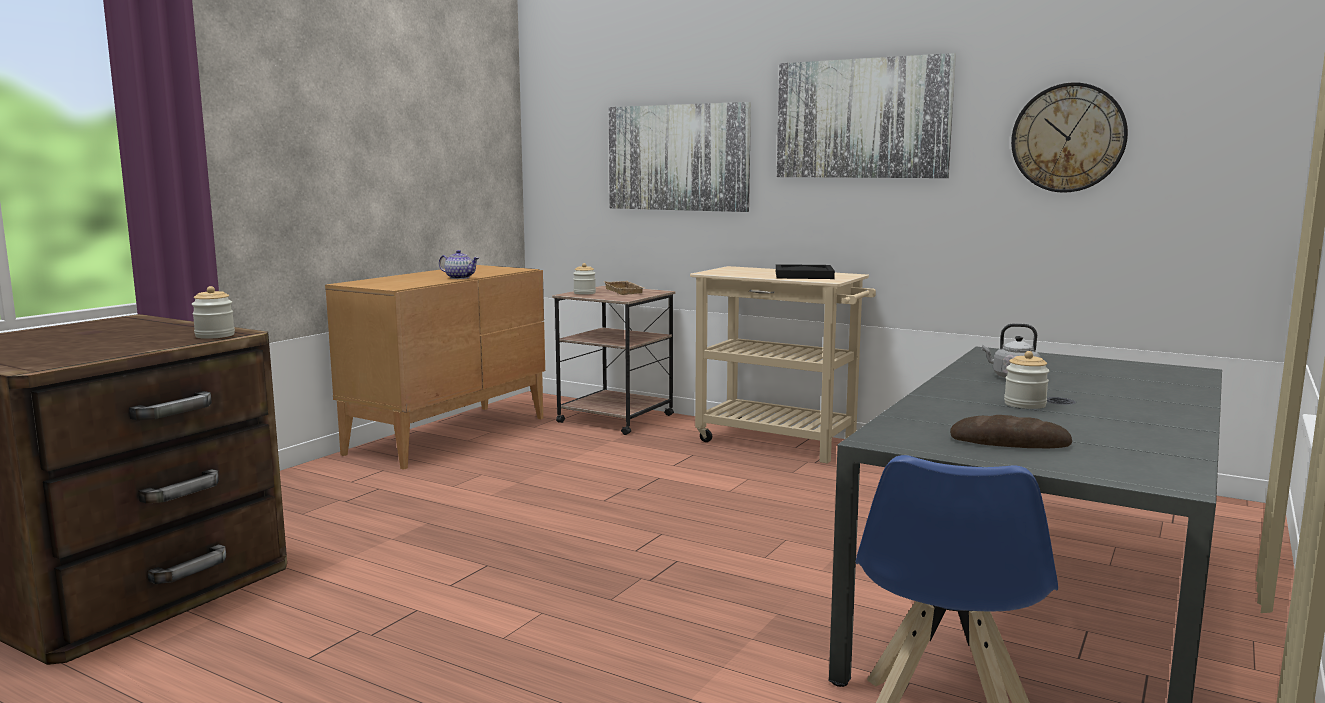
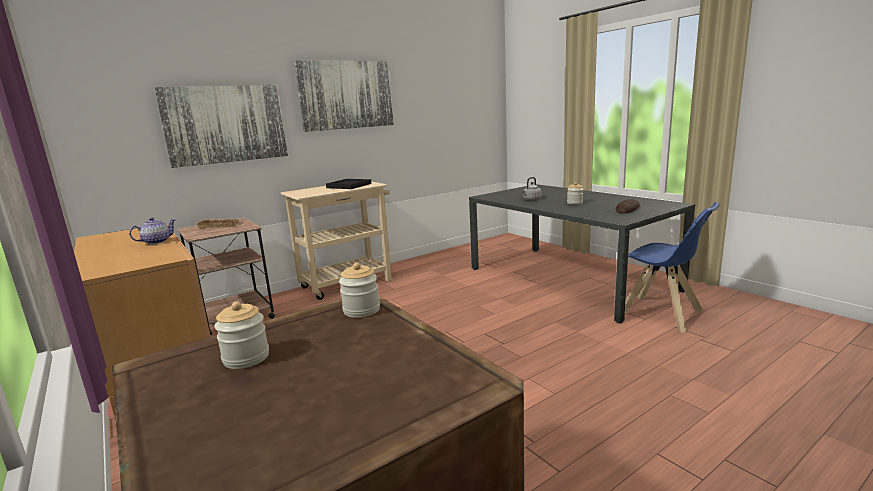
camera: 65 degrees left, 5 degrees up
(584, 293) = (201, 233): jar -> jar (246, 358)
(1068, 138) = (434, 103): wall clock -> none

